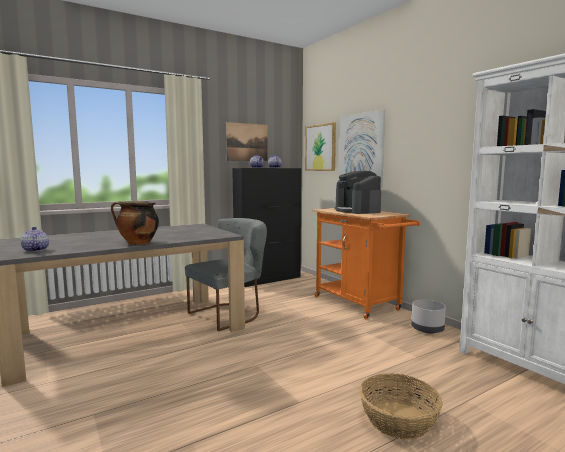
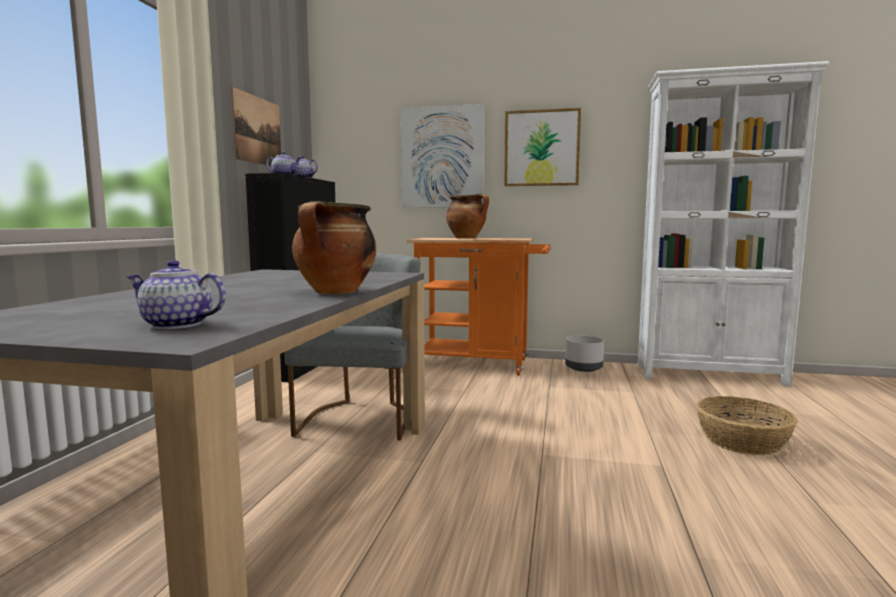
camera: 45 degrees left, 0 degrees up
(320, 147) = (358, 153): picture -> picture (542, 148)
(357, 211) = (467, 238): coffee machine -> cooking pot

